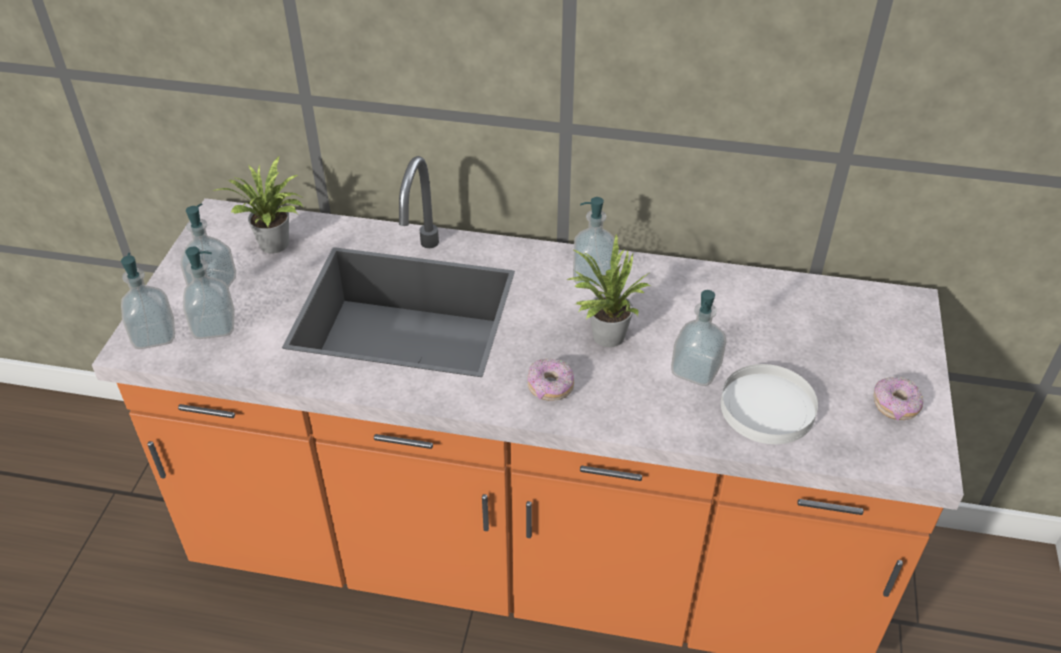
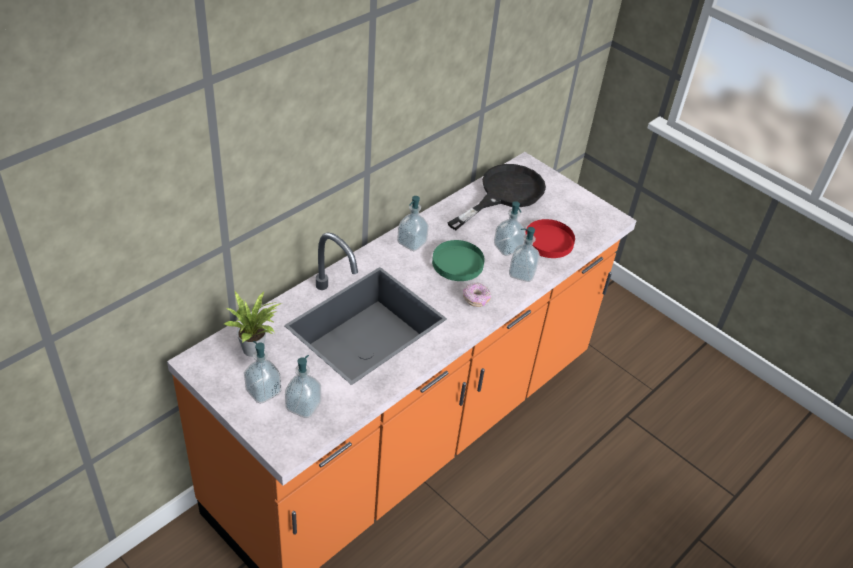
camera: 60 degrees left, 0 degrees up
(154, 335) = (284, 436): soap dispenser -> soap dispenser (522, 273)
(604, 336) = (458, 263): potted plant -> green plate
(768, 407) = (549, 241): white plate -> red plate
(808, 313) = (504, 194): none -> black frying pan
(895, 406) = (578, 206): donut -> none

